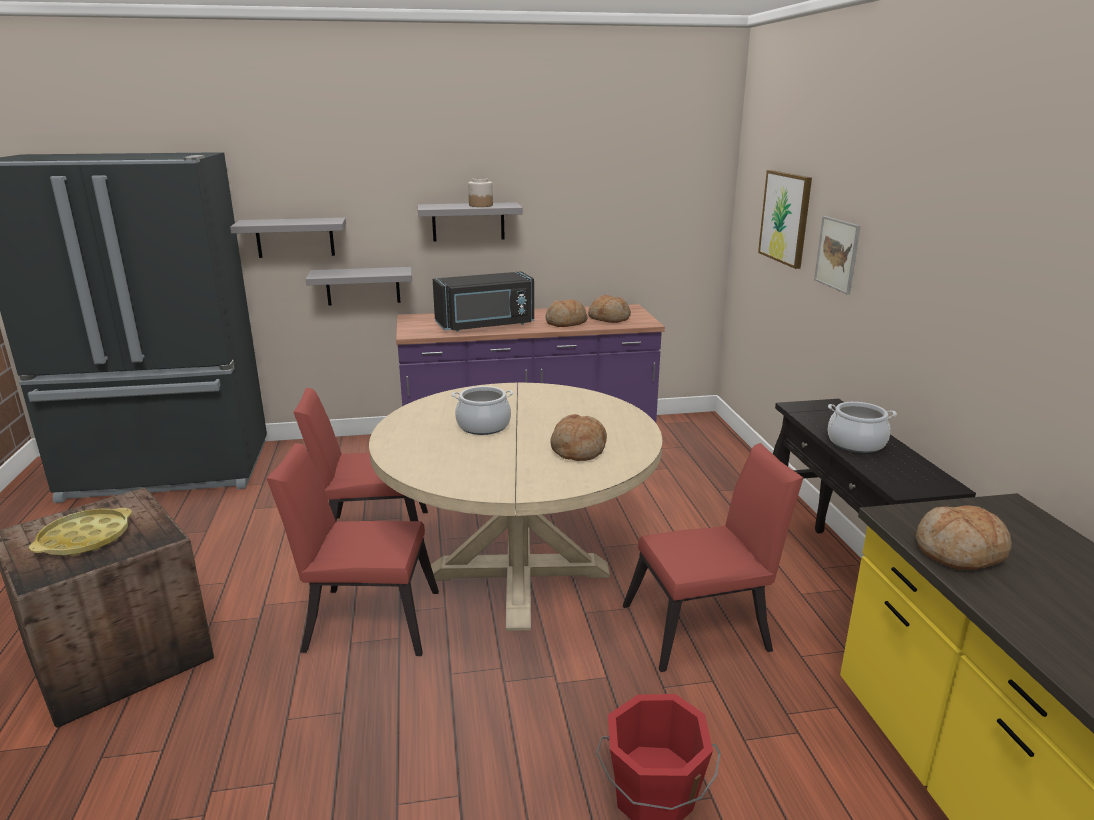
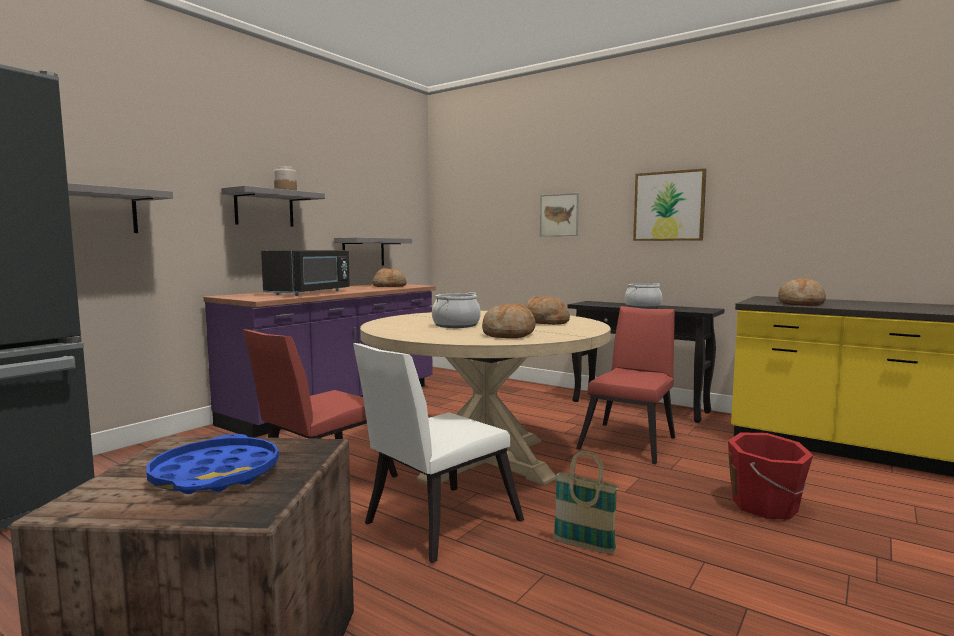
camera: 45 degrees left, 15 degrees down
(85, 539) = (216, 475): yellow tray -> blue tray
(363, 286) = (167, 267): grey shelf -> grey shelf (363, 252)
(364, 619) = (435, 524): red chair -> white chair
(410, 711) = (584, 546): none -> basket
(566, 323) = (368, 289): bread -> bread (509, 334)
(785, 217) = (497, 205): picture -> picture (669, 206)

